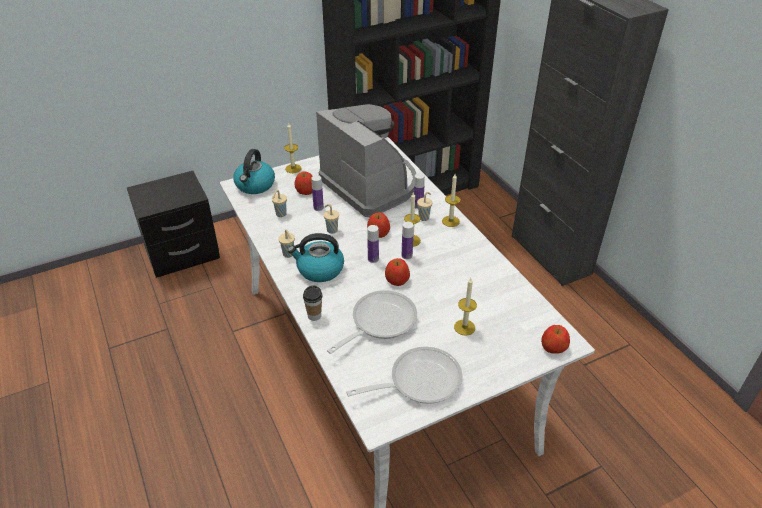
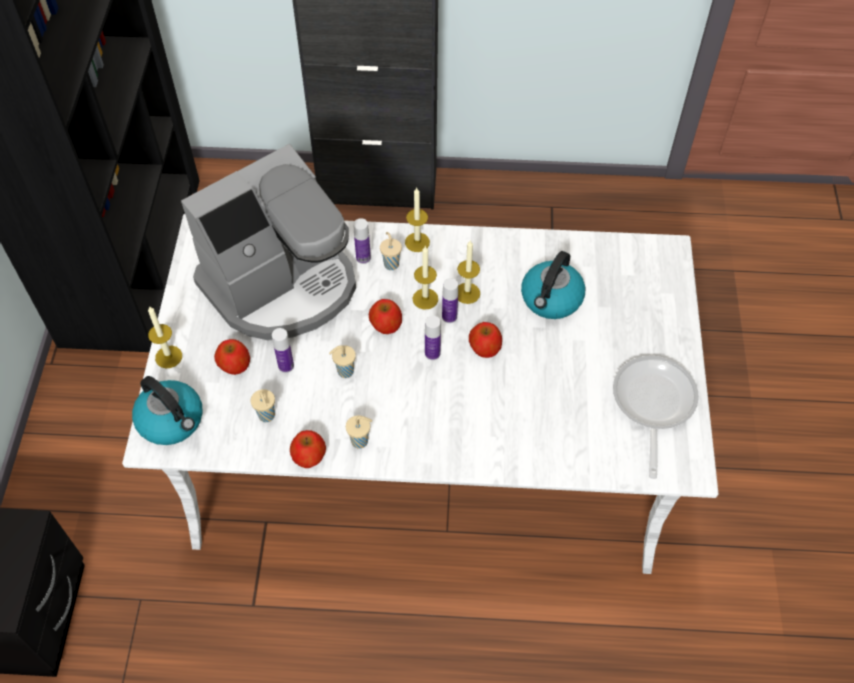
camera: 60 degrees left, 15 degrees up
(314, 316) = (494, 460): cup -> none
(319, 269) = (414, 419): kettle -> kettle (551, 299)
(371, 185) = (282, 285): coffee machine -> coffee machine turned 150 degrees clockwise
(379, 322) = (544, 399): frying pan -> none
(464, 327) = (599, 324): candle -> candle (467, 293)
(553, 347) = (669, 265): apple -> apple (309, 456)

